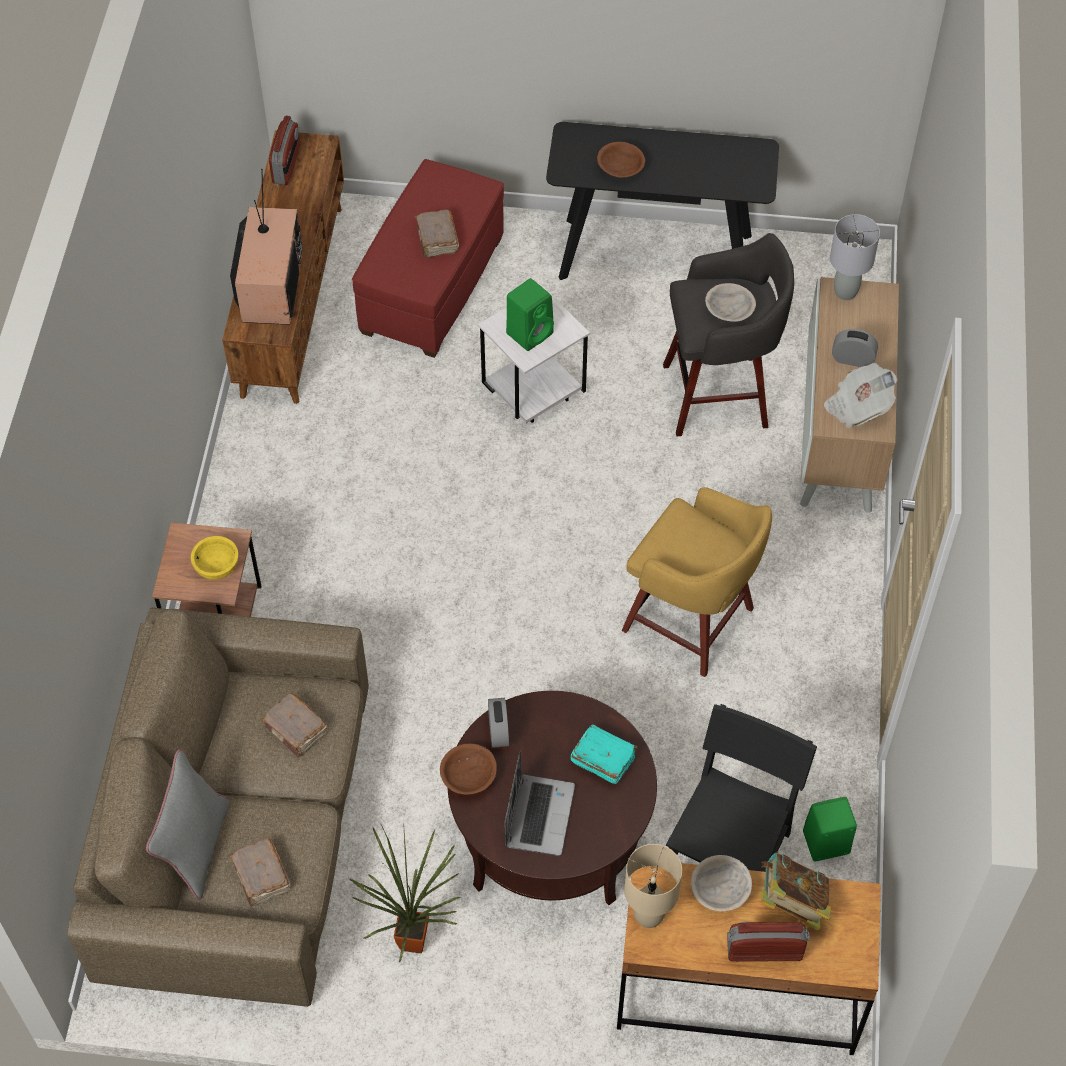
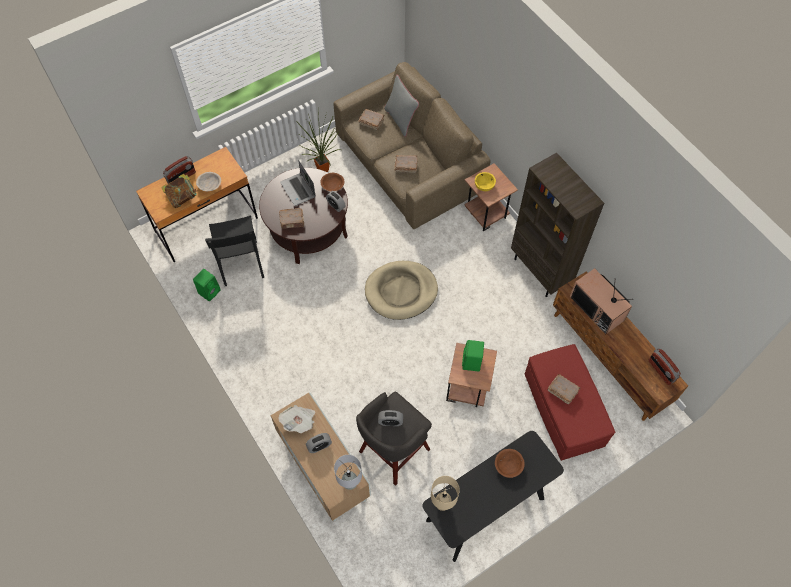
camera: 140 degrees right, 5 degrees up
(242, 474) = (540, 272): none -> brown bookcase
(492, 602) = (401, 291): none -> beige dog bed
(533, 396) = (468, 390): white side table -> brown side table
(602, 759) = (292, 221): turquoise book -> brown book
(648, 915) = (228, 163): beige table lamp -> beige table lamp (443, 504)
(691, 622) = (320, 338): yellow stool -> none
(729, 311) = (390, 421): beige bowl -> alarm clock

